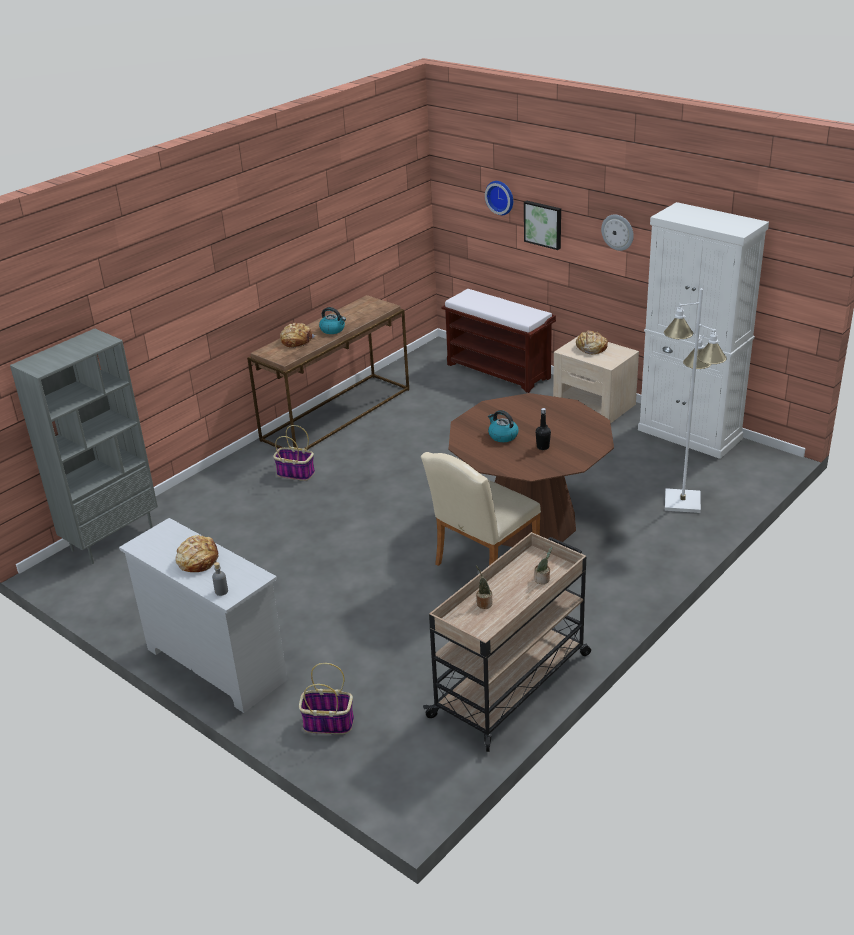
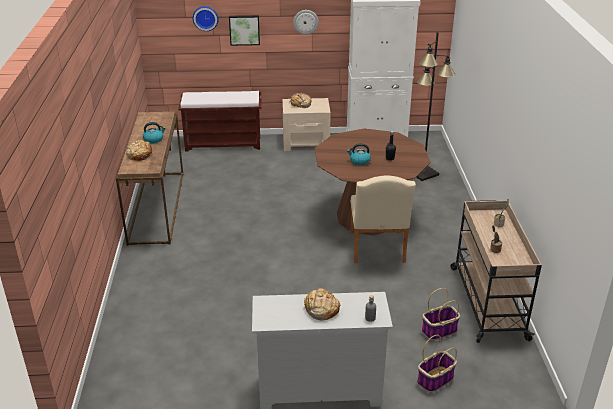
camera: 45 degrees left, 0 degrees up
(112, 538) = (114, 359): grey bookcase -> none
(295, 473) = (185, 254): basket -> basket (439, 331)
(682, 501) = (423, 173): white floor lamp -> black floor lamp

